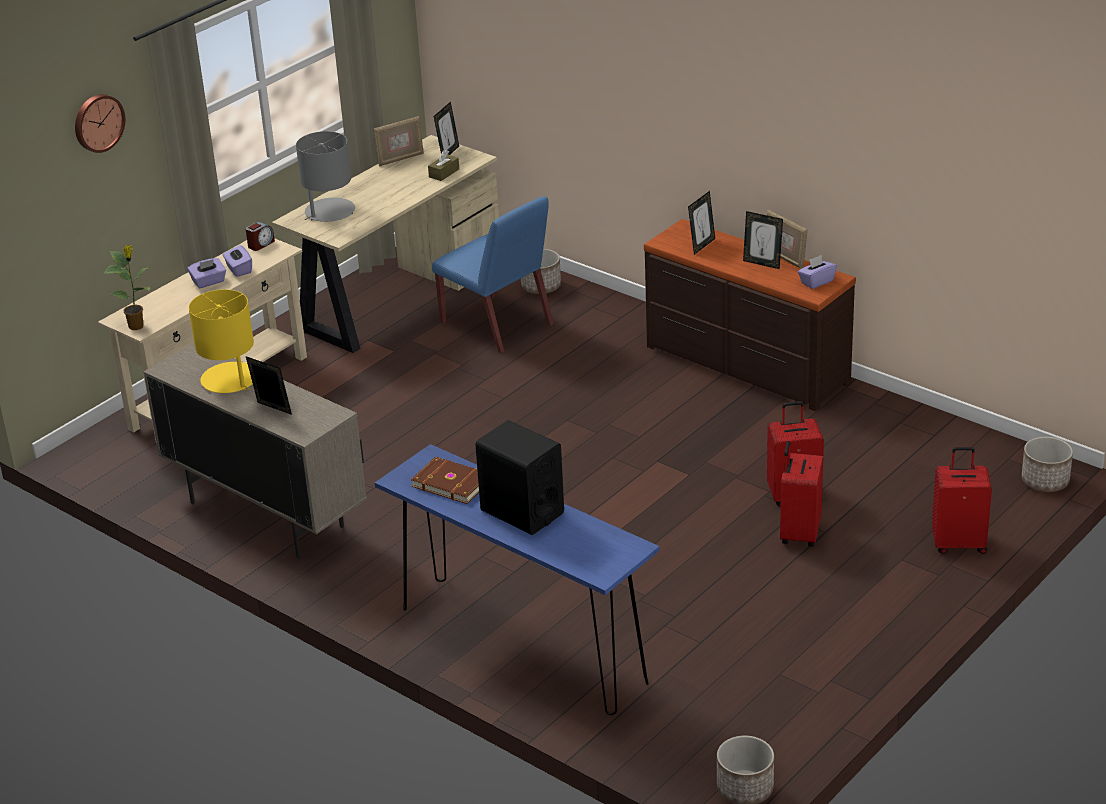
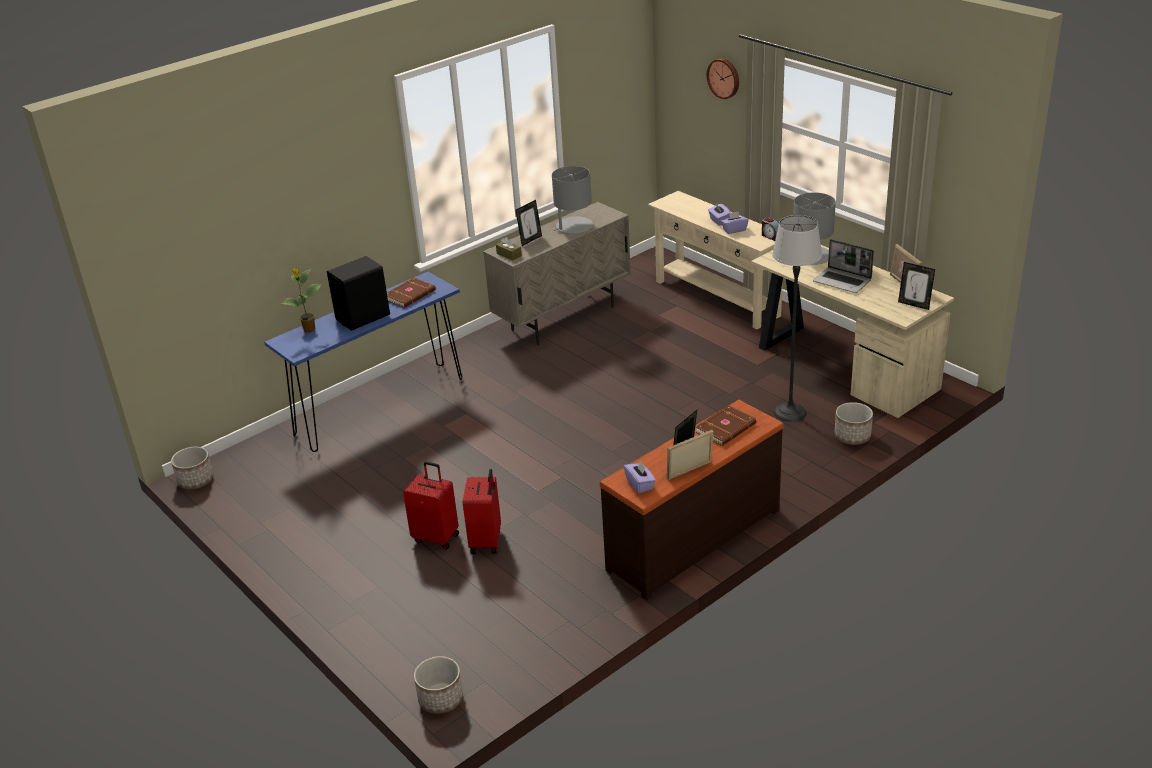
camera: 100 degrees right, 0 degrees up
(137, 326) = (666, 202): potted plant -> potted plant (309, 330)
(230, 379) = (574, 226): yellow table lamp -> grey table lamp
(394, 191) = (843, 281): none -> laptop
(444, 173) = (874, 302): brown tissue box -> brown tissue box (509, 255)
(498, 324) = (789, 412): blue chair -> floor lamp
(702, 245) = (726, 428): picture frame -> brown book
(959, 543) = (381, 623): red suitcase -> none

